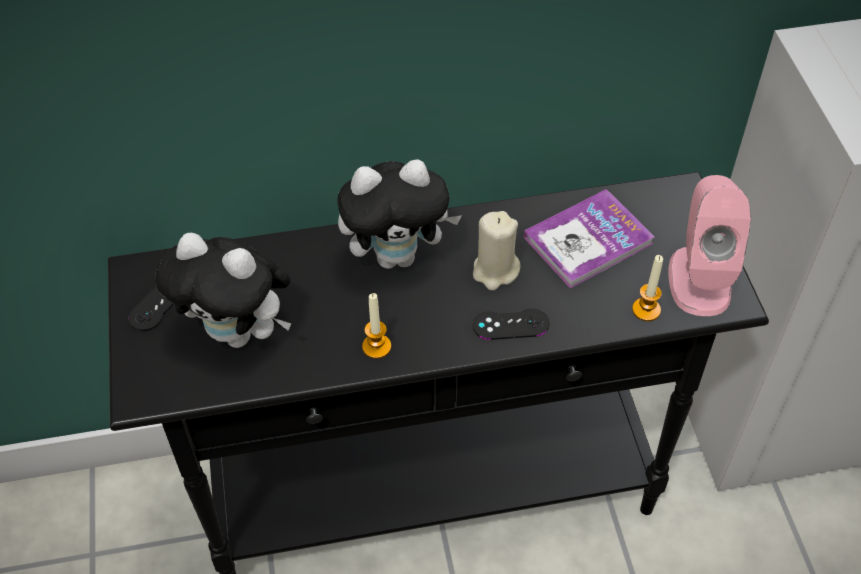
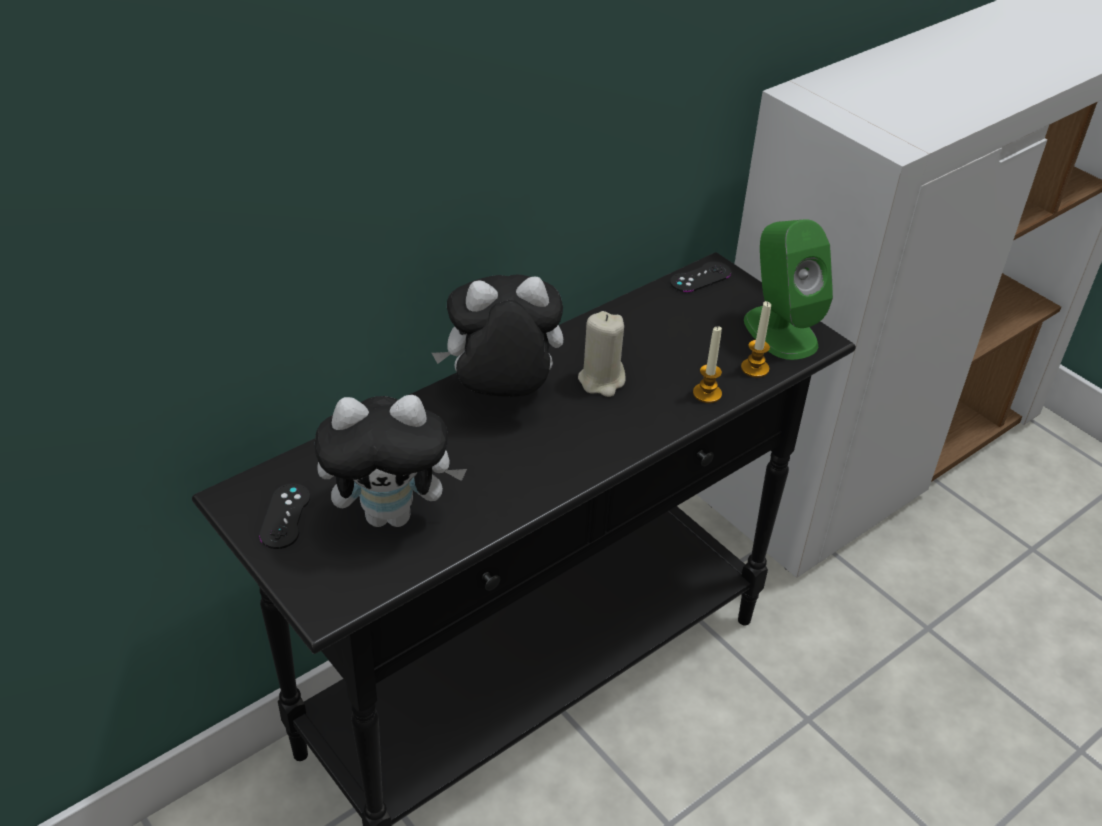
camera: 30 degrees left, 10 degrees down
(376, 347) = (539, 478): candle -> candle (707, 393)
(398, 256) = (501, 396): plush toy -> plush toy turned 150 degrees counterclockwise
(511, 324) = (648, 418): black game controller -> black game controller (700, 277)
(588, 240) = (665, 331): book -> none
(699, 279) = (780, 331): pink speaker -> green speaker

